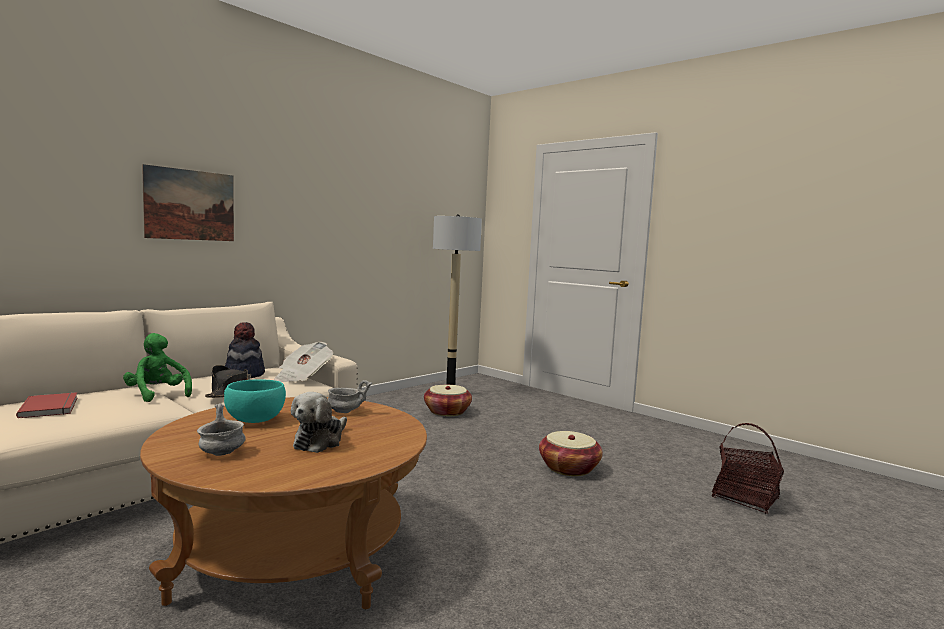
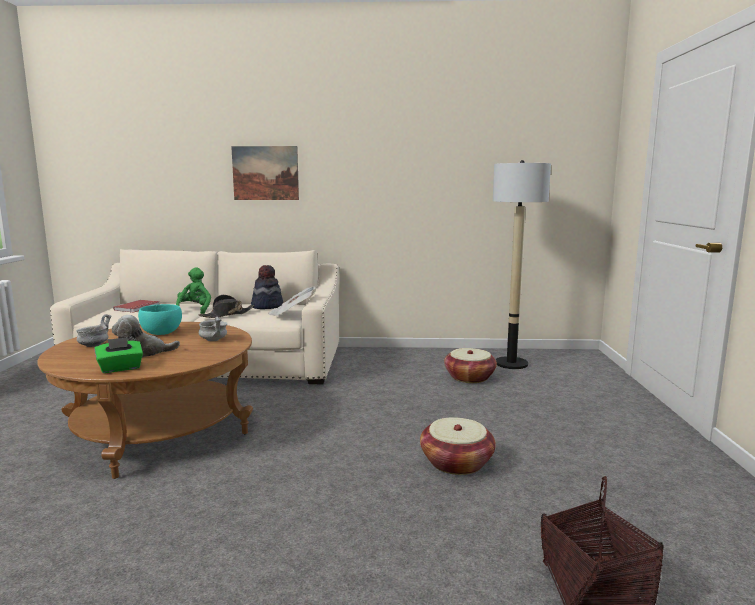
camera: 50 degrees right, 5 degrees up
(357, 459) = (120, 368): none -> green tissue box

